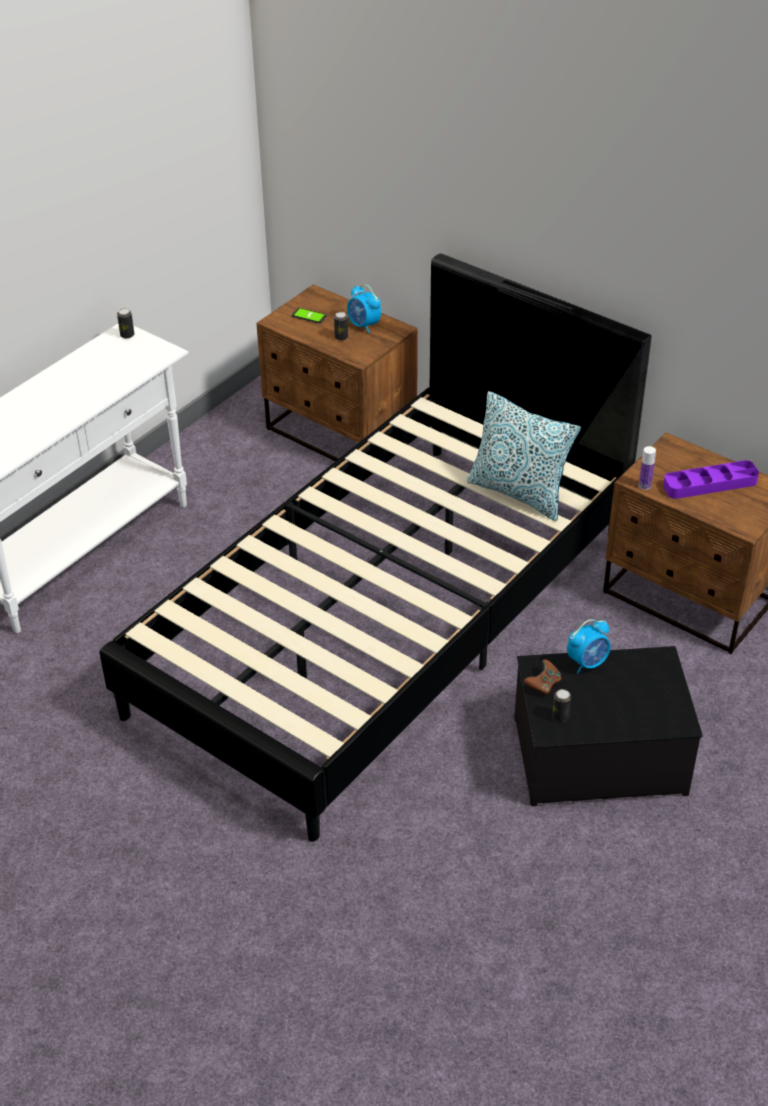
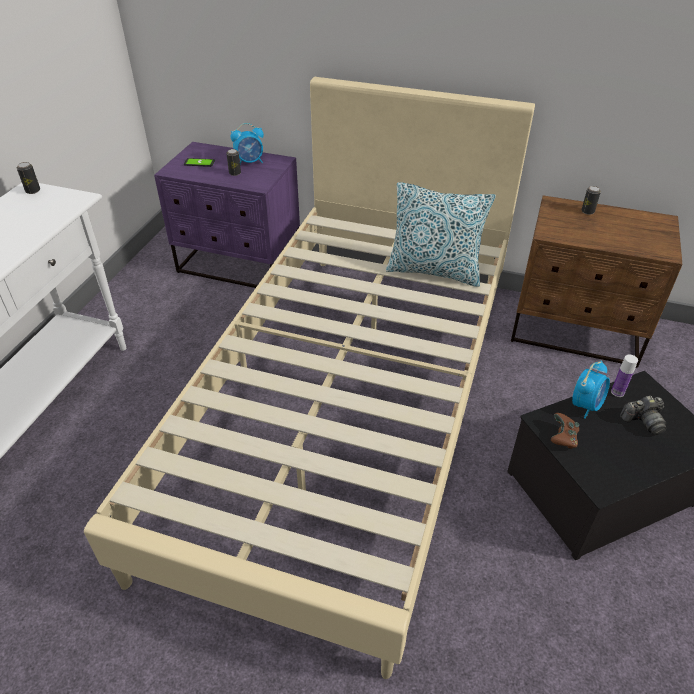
camera: 20 degrees left, 0 degrees up
(340, 434) = (239, 264): brown nightstand -> purple nightstand
(364, 325) = (250, 162): alarm clock -> alarm clock turned 45 degrees counterclockwise
(385, 618) = (347, 407): black bed -> beige bed
(560, 716) = (600, 467): can -> can (587, 211)
(633, 690) = (643, 422): none -> camera
(644, 485) = (559, 236): bottle -> bottle (617, 392)
(710, 484) = (608, 225): purple tray -> none

